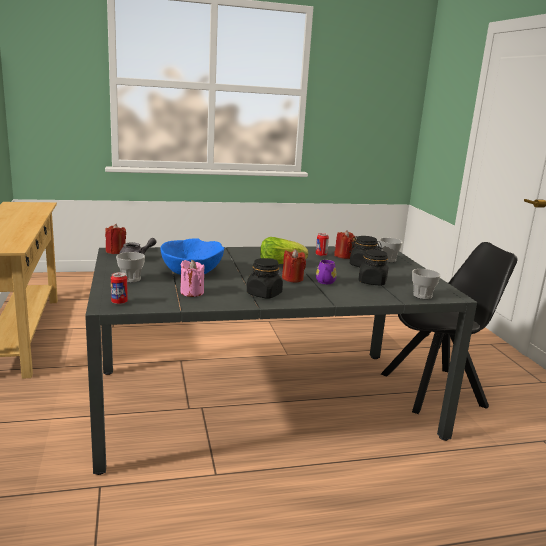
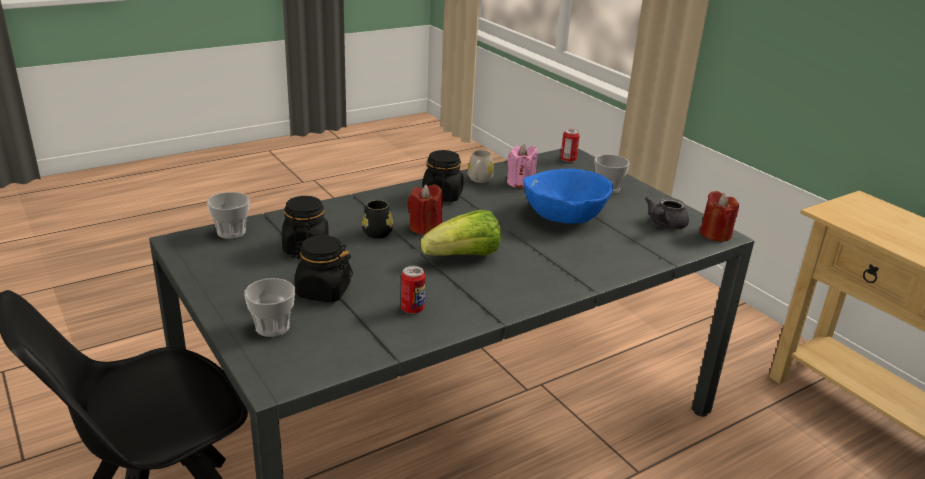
camera: 160 degrees right, 10 degrees up
(223, 299) = (479, 180): none -> white mug
(324, 282) = (377, 231): purple mug -> black mug
(343, 256) = (367, 317): red candle -> none

